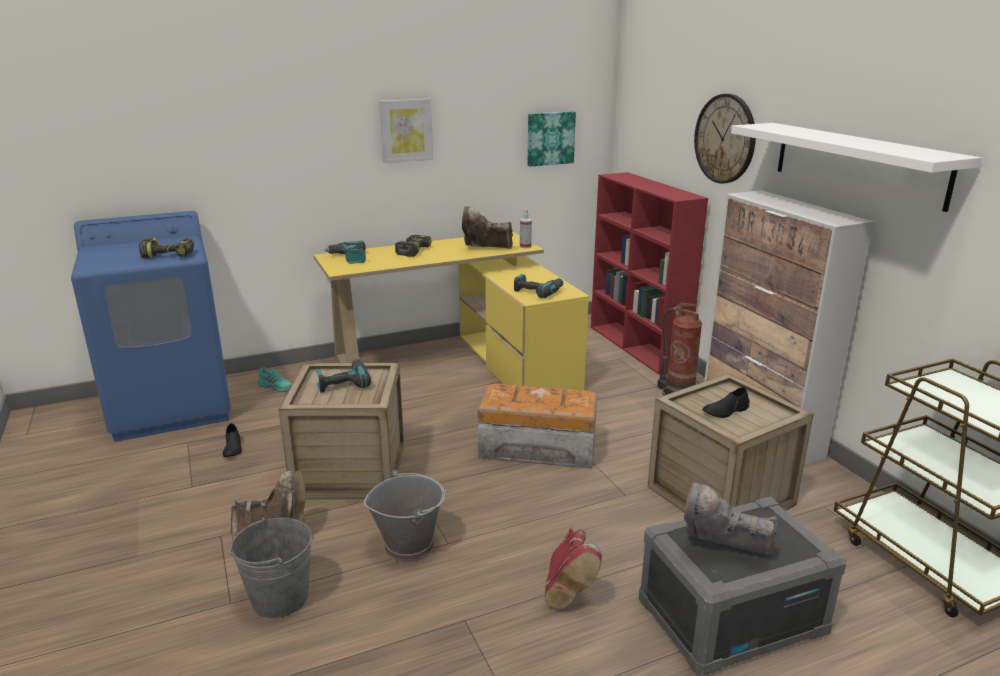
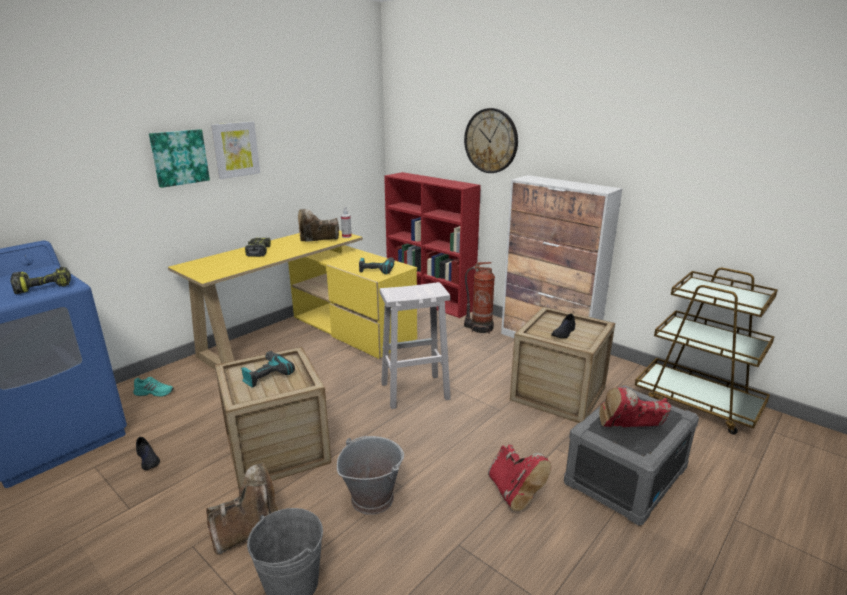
camera: 25 degrees left, 0 degrees up
(348, 258) = (205, 265): power drill -> none
(536, 448) = (413, 391): storage box -> white stool
(550, 138) = (343, 150): picture -> picture (179, 157)
(722, 550) = (629, 431): grey boot -> red boot
(858, 163) = (605, 150): white shelf -> none

